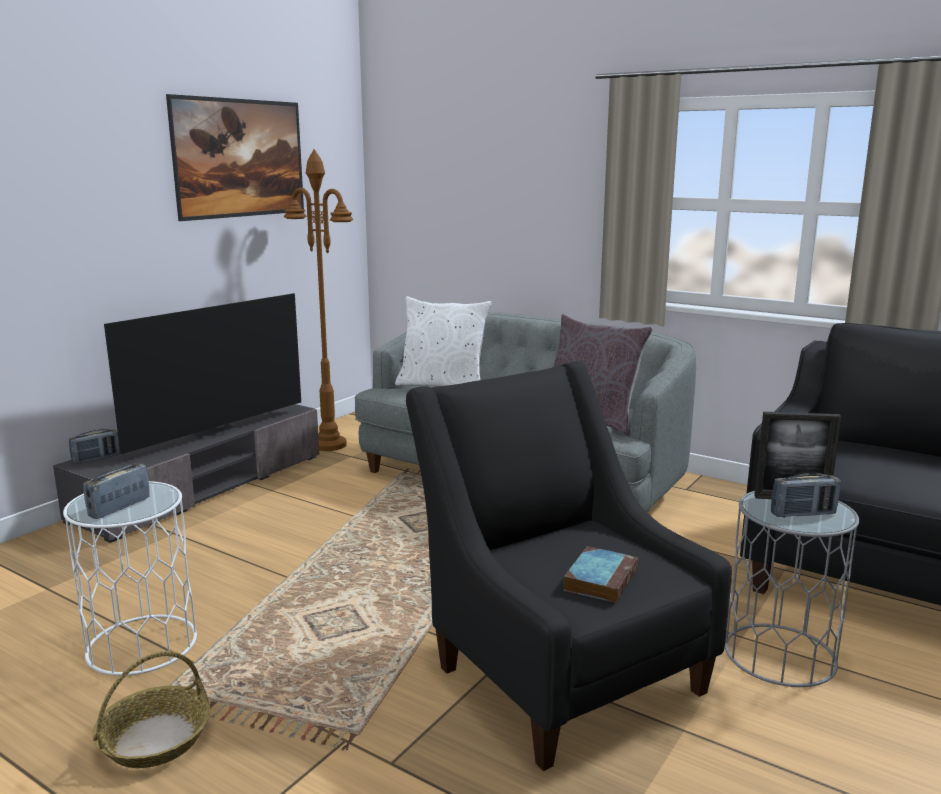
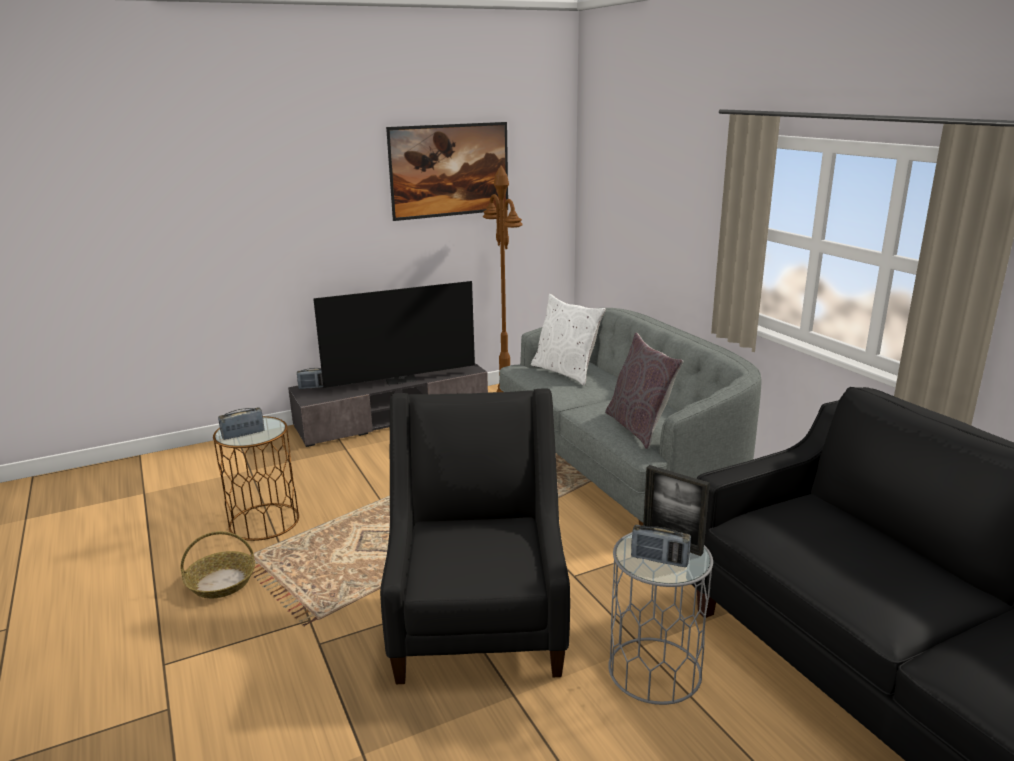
camera: 30 degrees right, 5 degrees up
(142, 645) = (264, 522): white side table -> brown side table
(600, 579) = (470, 565): book -> none

